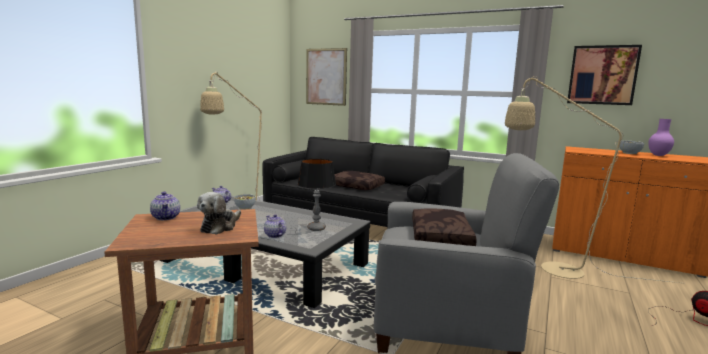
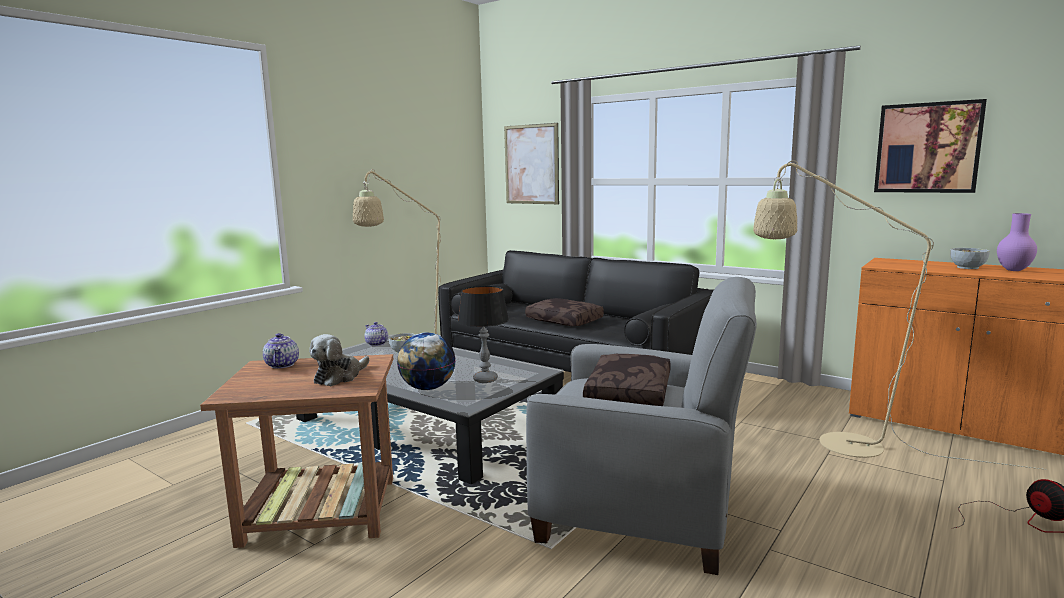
camera: 10 degrees right, 0 degrees up
(274, 235) = (427, 388): teapot -> globe

